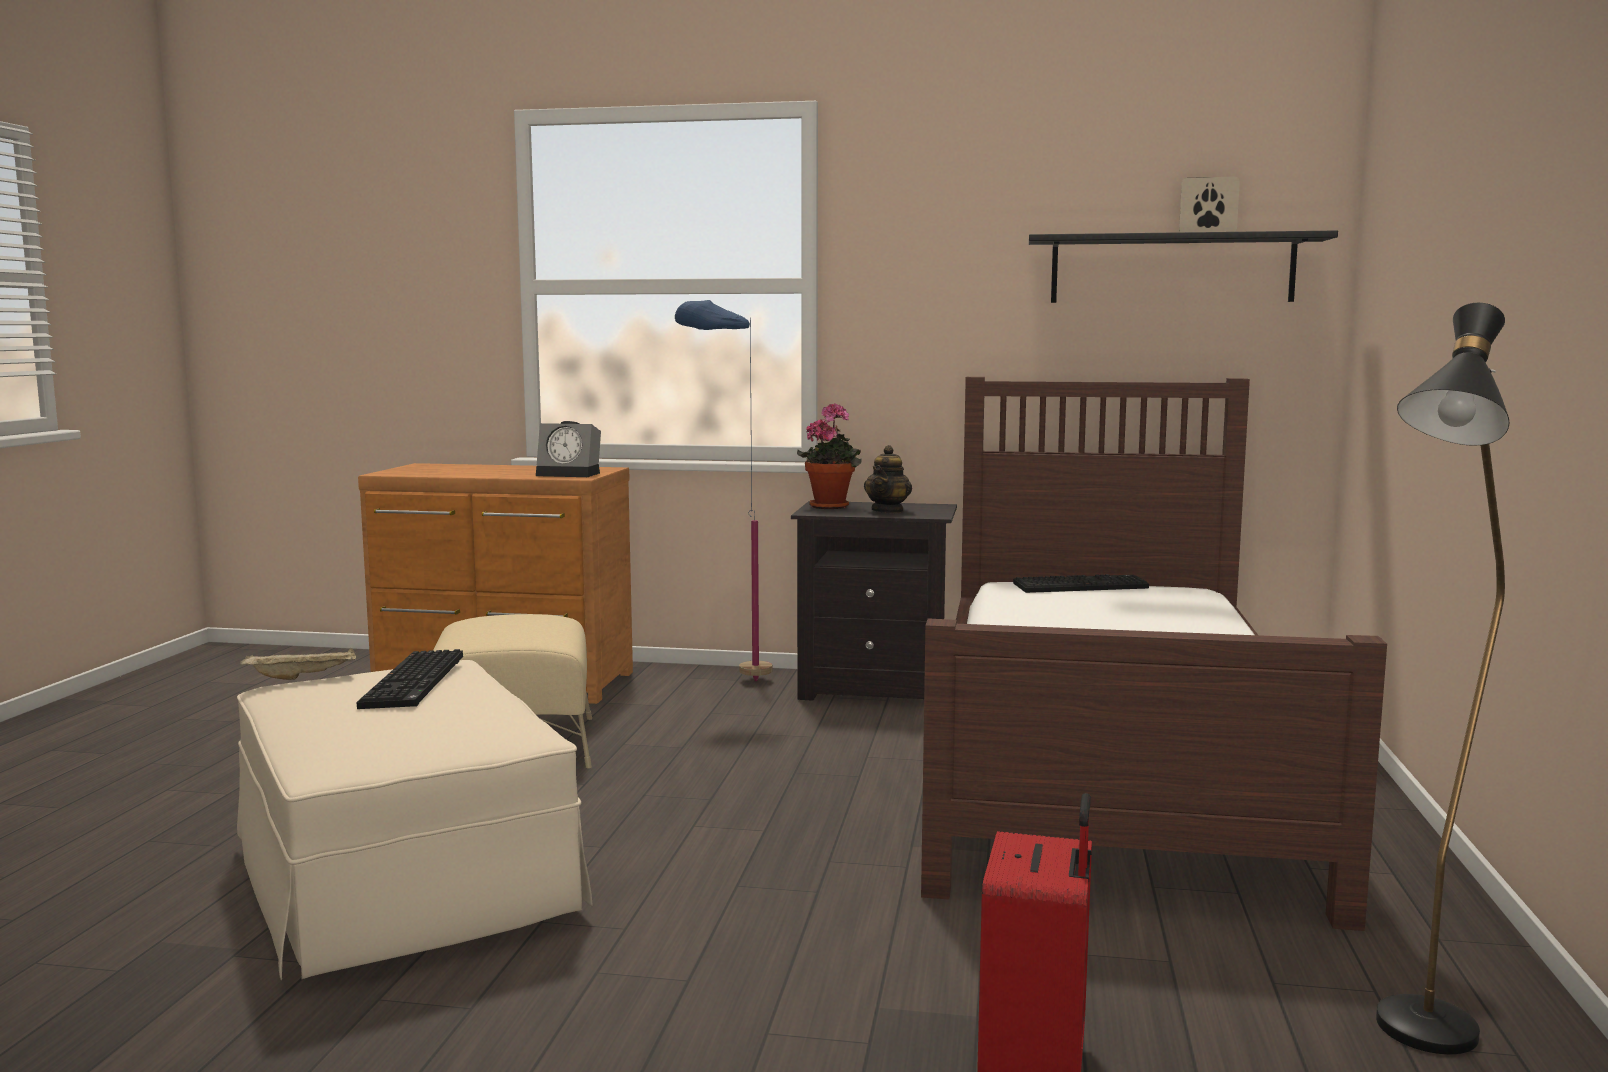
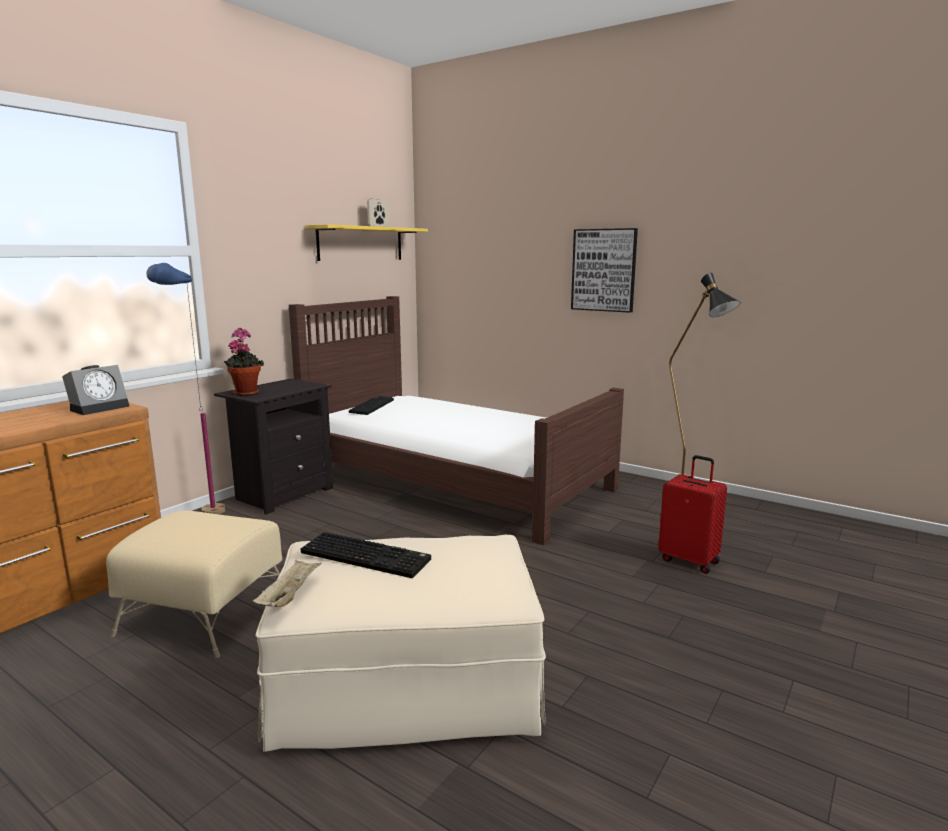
camera: 65 degrees left, 5 degrees up
(888, 511) = (285, 388): teapot -> none
(1171, 269) = (361, 243): black shelf -> yellow shelf
(1528, 312) = (604, 270): none -> picture

